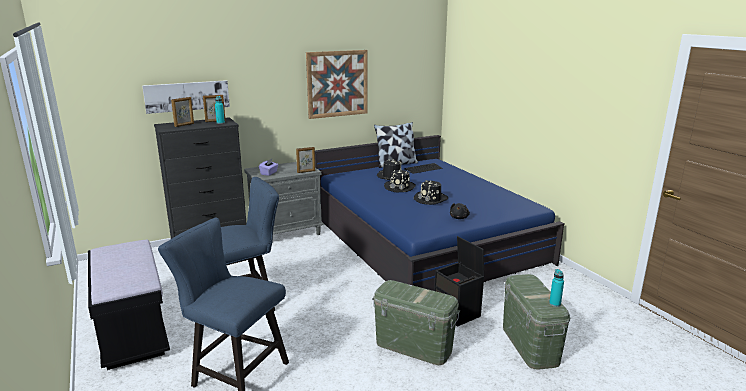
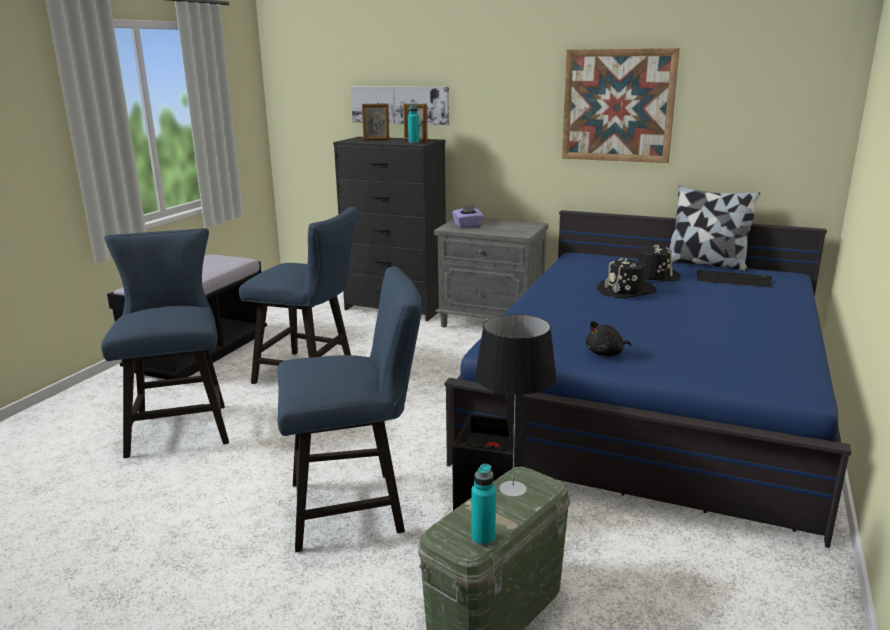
camera: 50 degrees right, 0 degrees up
(306, 171) = (511, 234): picture frame -> none
(414, 346) = (356, 507): green storage box -> blue chair
(431, 199) = (628, 317): black hat -> none
(524, 284) = (512, 488): none -> table lamp

